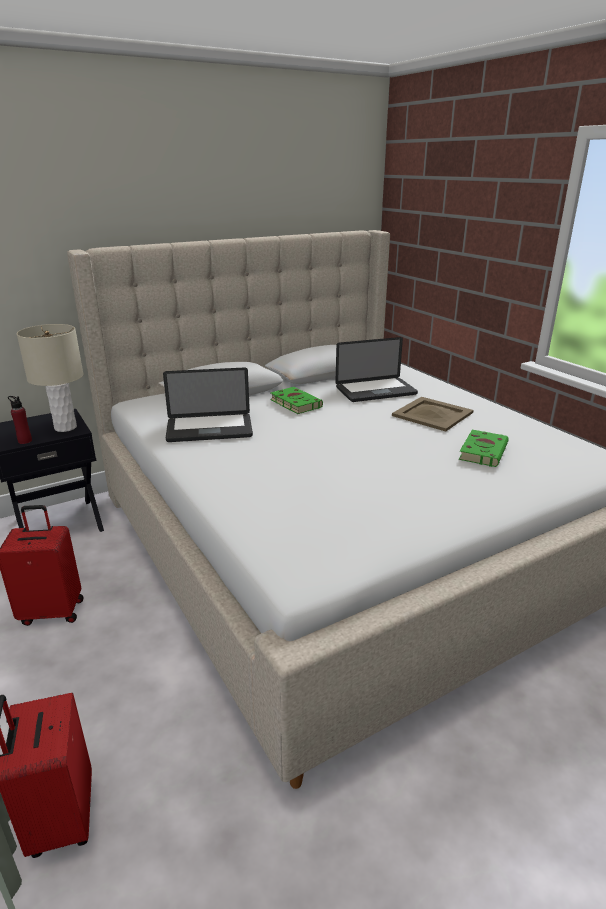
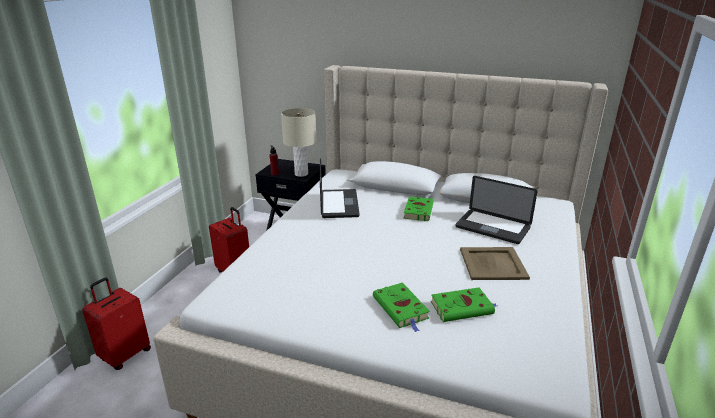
camera: 50 degrees right, 0 degrees up
(209, 429) = (339, 204): laptop -> laptop turned 135 degrees counterclockwise
(455, 476) = (401, 309): none -> green book

